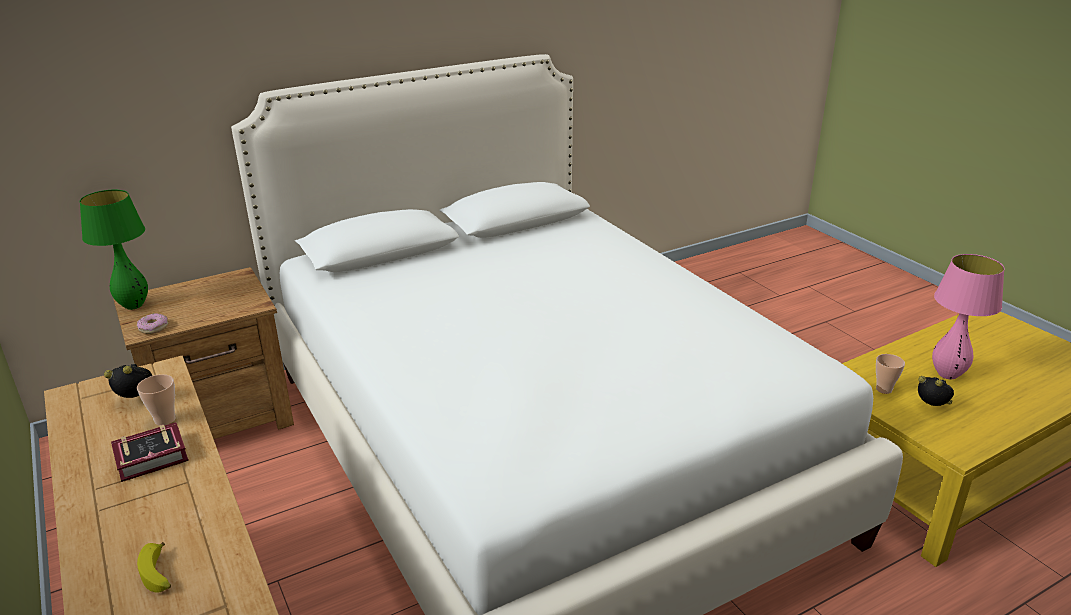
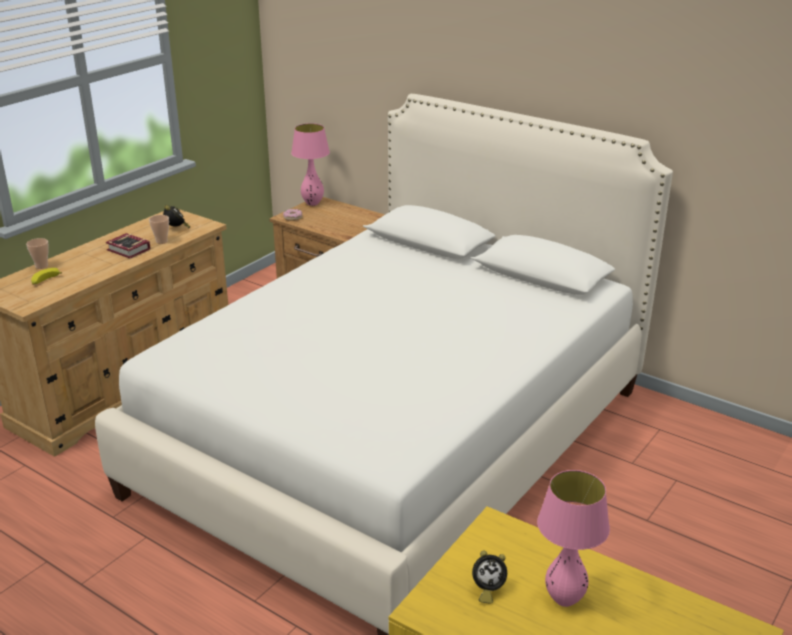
camera: 65 degrees right, 0 degrees up
(134, 306) = (313, 204): green table lamp -> pink table lamp
(884, 389) = (497, 554): cup -> cup (41, 266)
(932, 407) = (487, 590): alarm clock -> alarm clock turned 60 degrees clockwise

